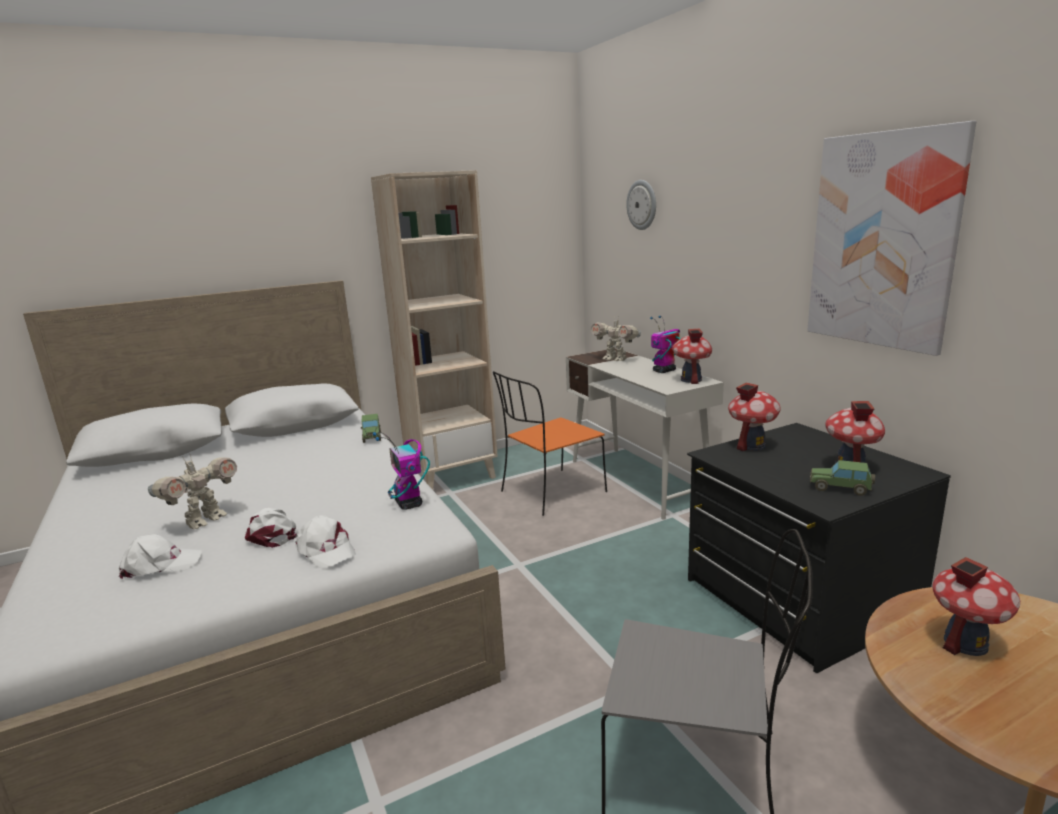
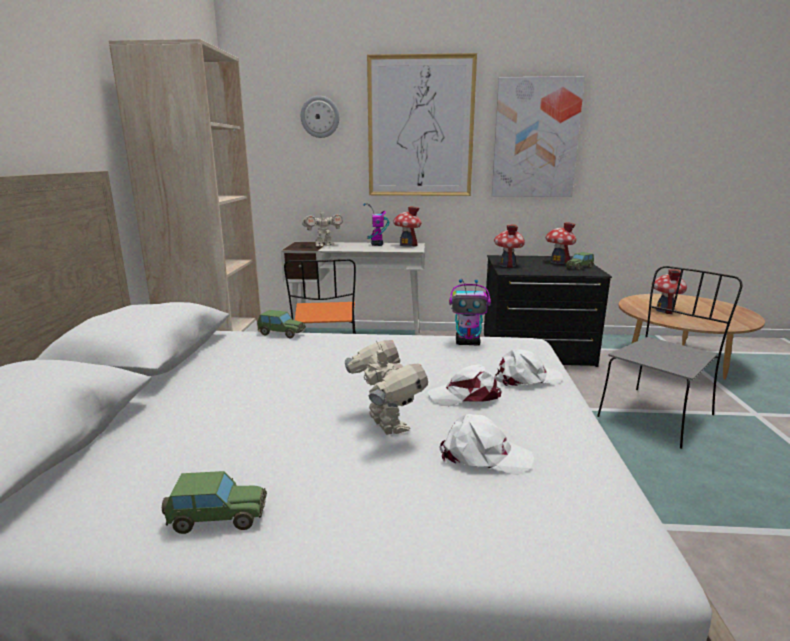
camera: 60 degrees left, 0 degrees up
(84, 514) = (217, 518): none -> toy car
(160, 565) = (483, 456): white cap -> white cap turned 90 degrees clockwise
(731, 219) = (420, 127): none -> picture

